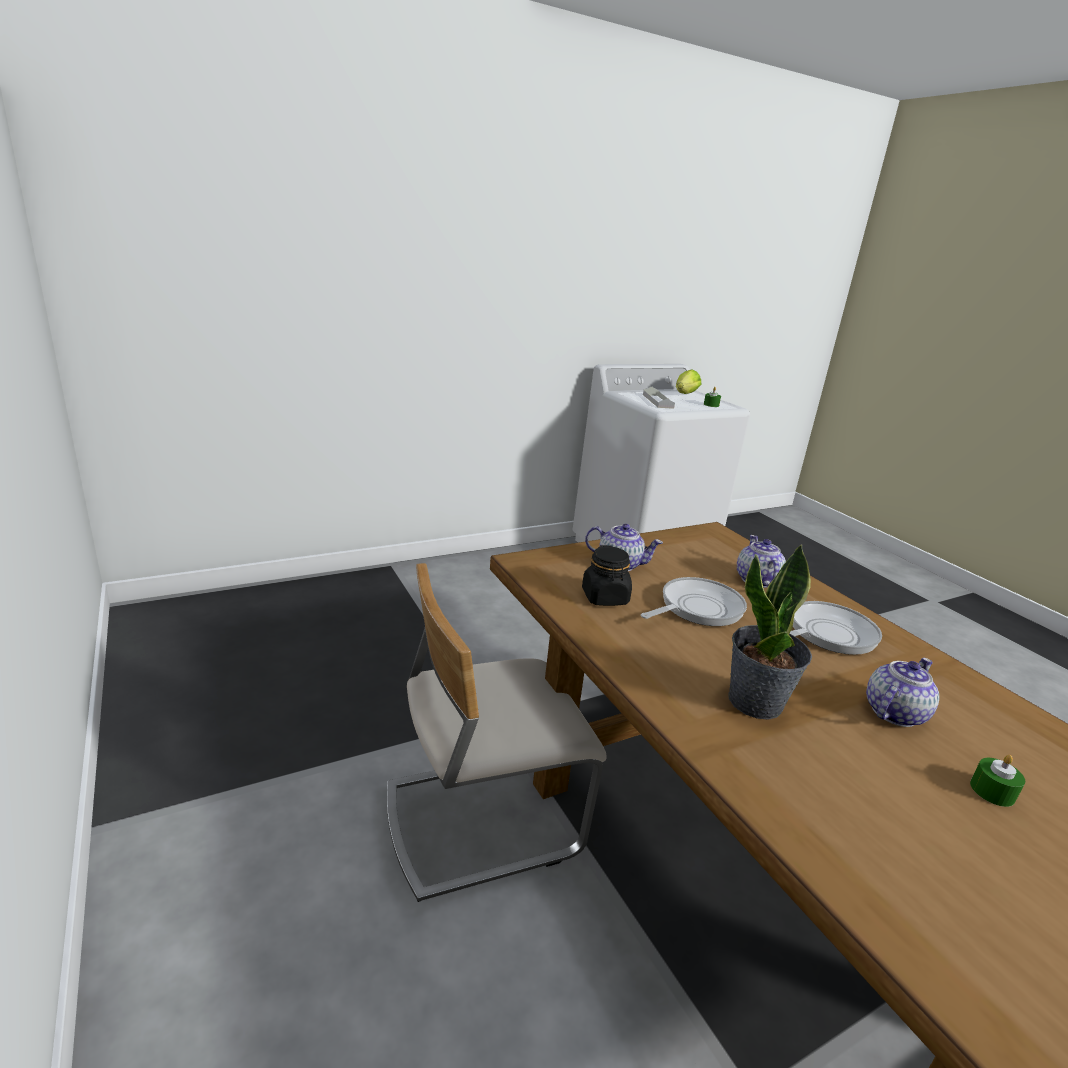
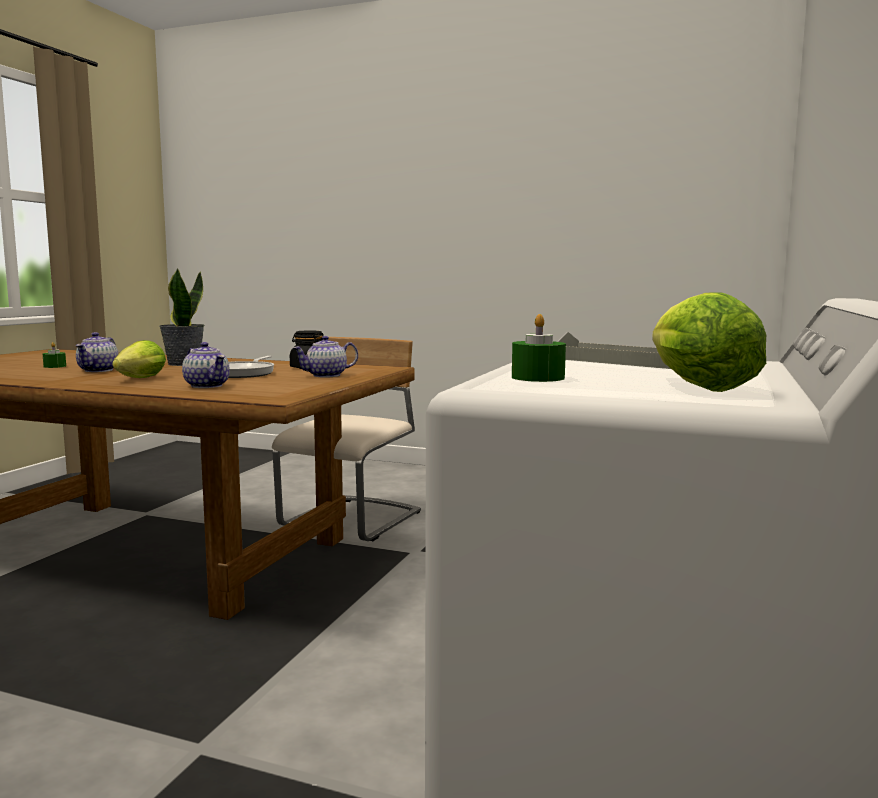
camera: 140 degrees right, 15 degrees down
(827, 634) = (138, 379): frying pan -> lettuce

